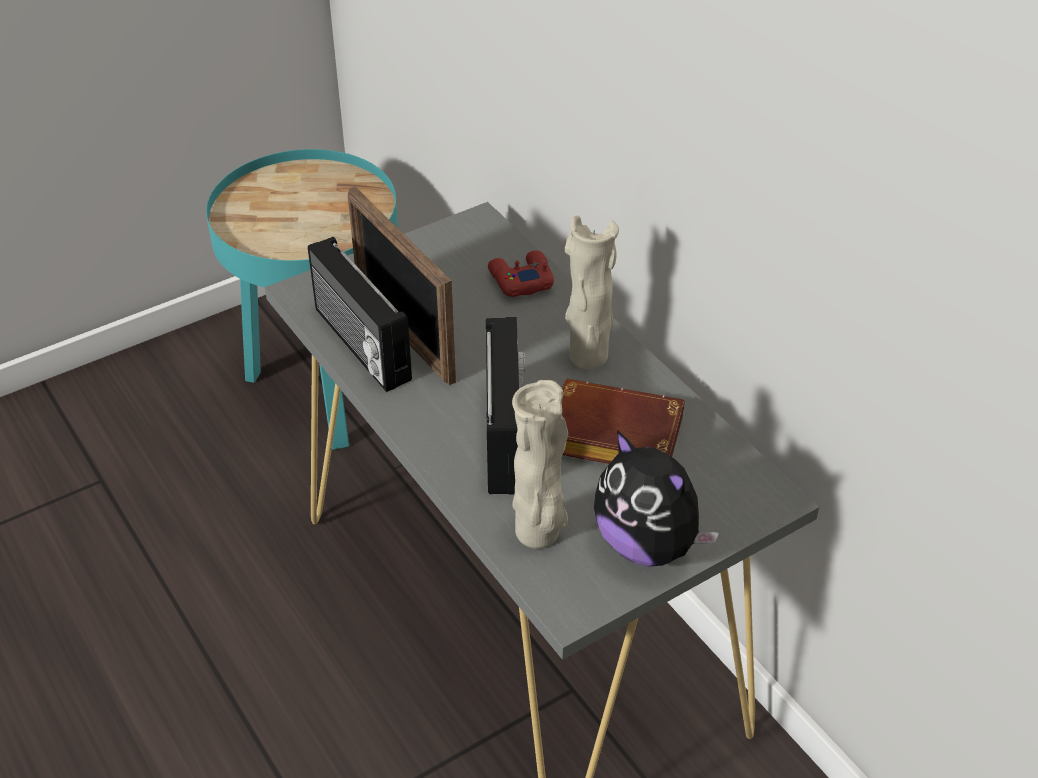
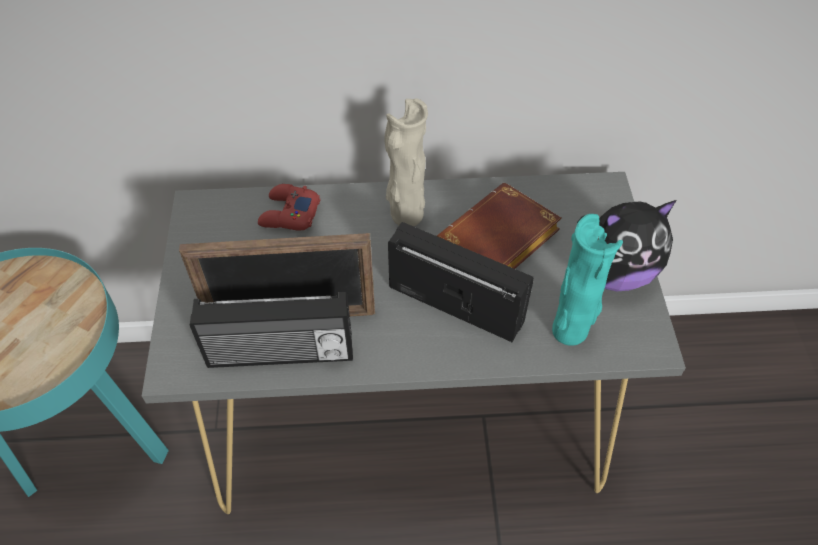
camera: 60 degrees left, 10 degrees up
(539, 534) = (571, 330): beige vase -> turquoise vase

